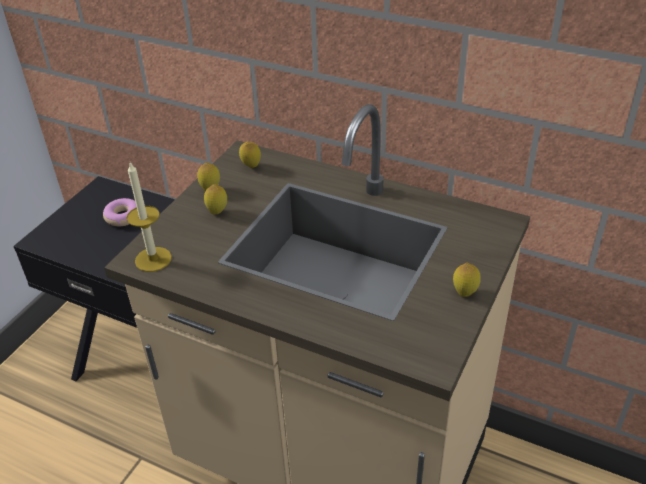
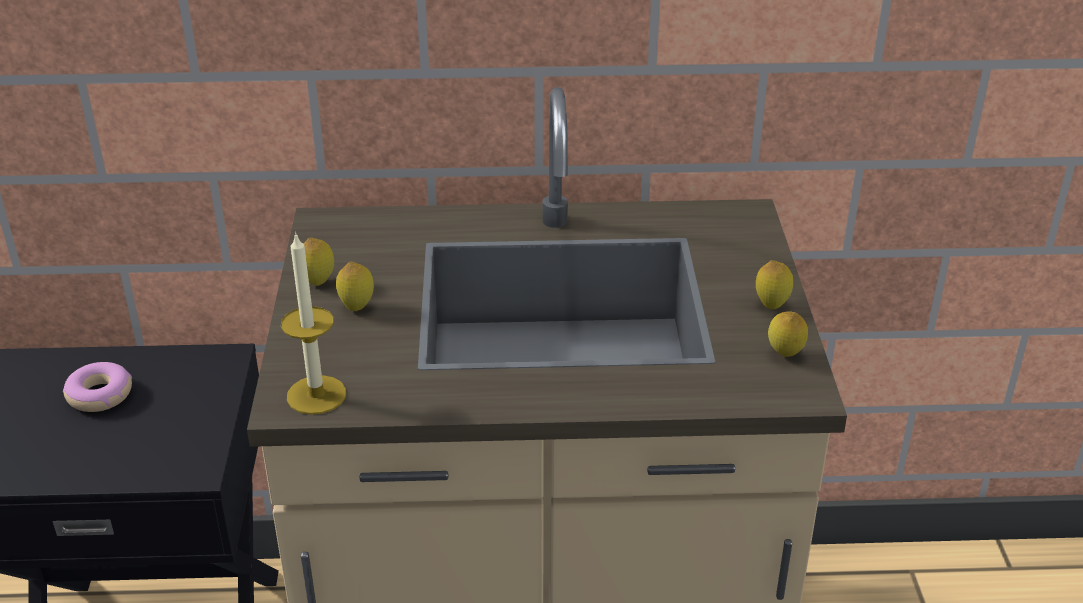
camera: 30 degrees left, 5 degrees down
(251, 166) = (352, 236): lemon -> lemon (784, 355)

